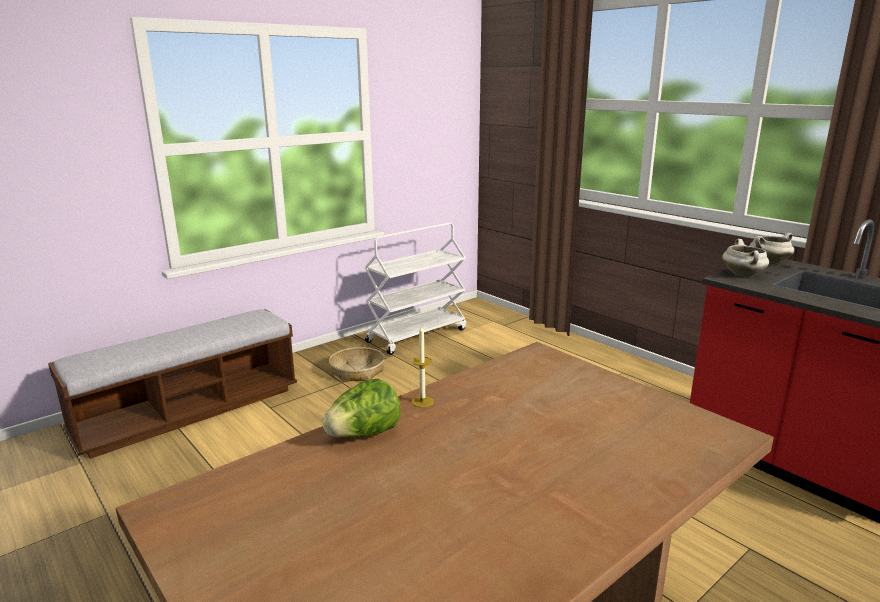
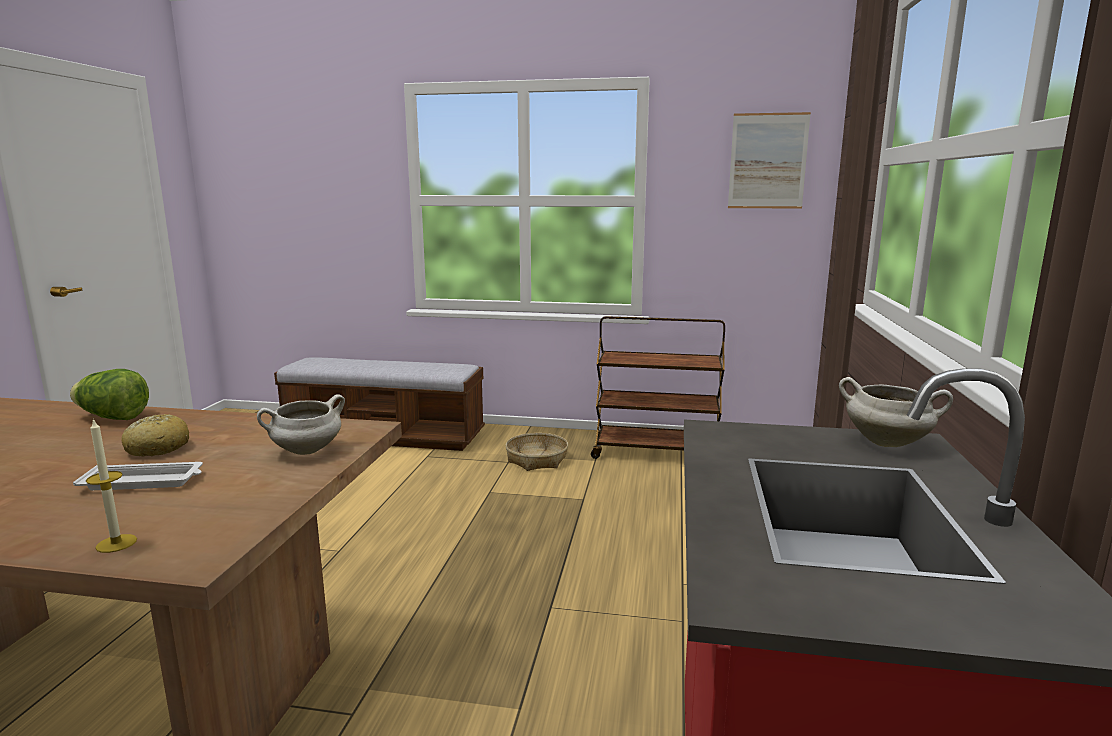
camera: 50 degrees right, 5 degrees down
(417, 335) = (656, 453): white cart -> brown cart
(422, 402) = (193, 418): candle -> candle (116, 543)
(444, 99) = (768, 161): none -> picture
(492, 424) = (157, 448): none -> bread
(573, 436) = (144, 482): none -> white tray
(743, 275) = (762, 437): white cooking pot -> white cooking pot (306, 451)

